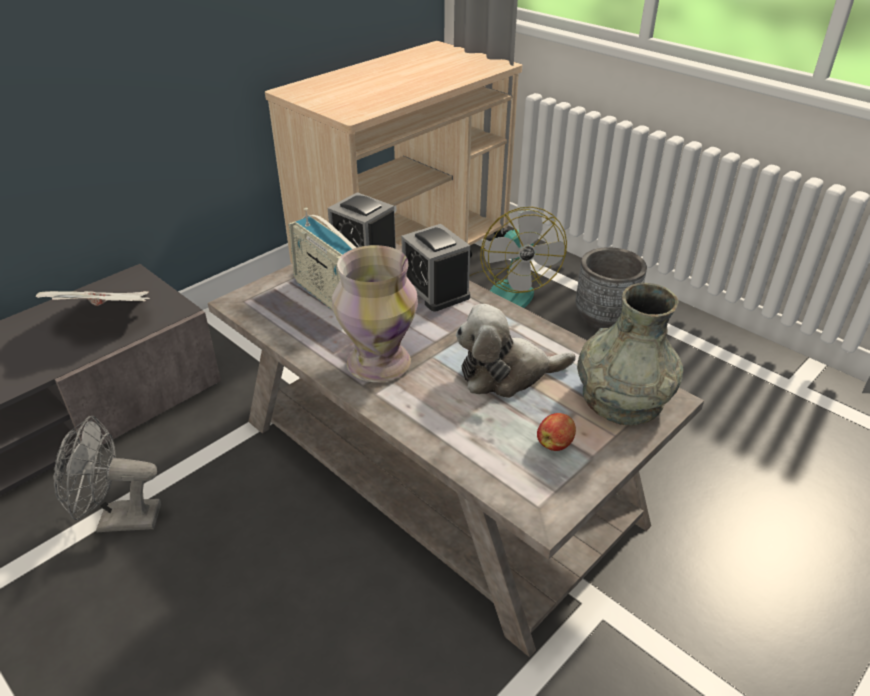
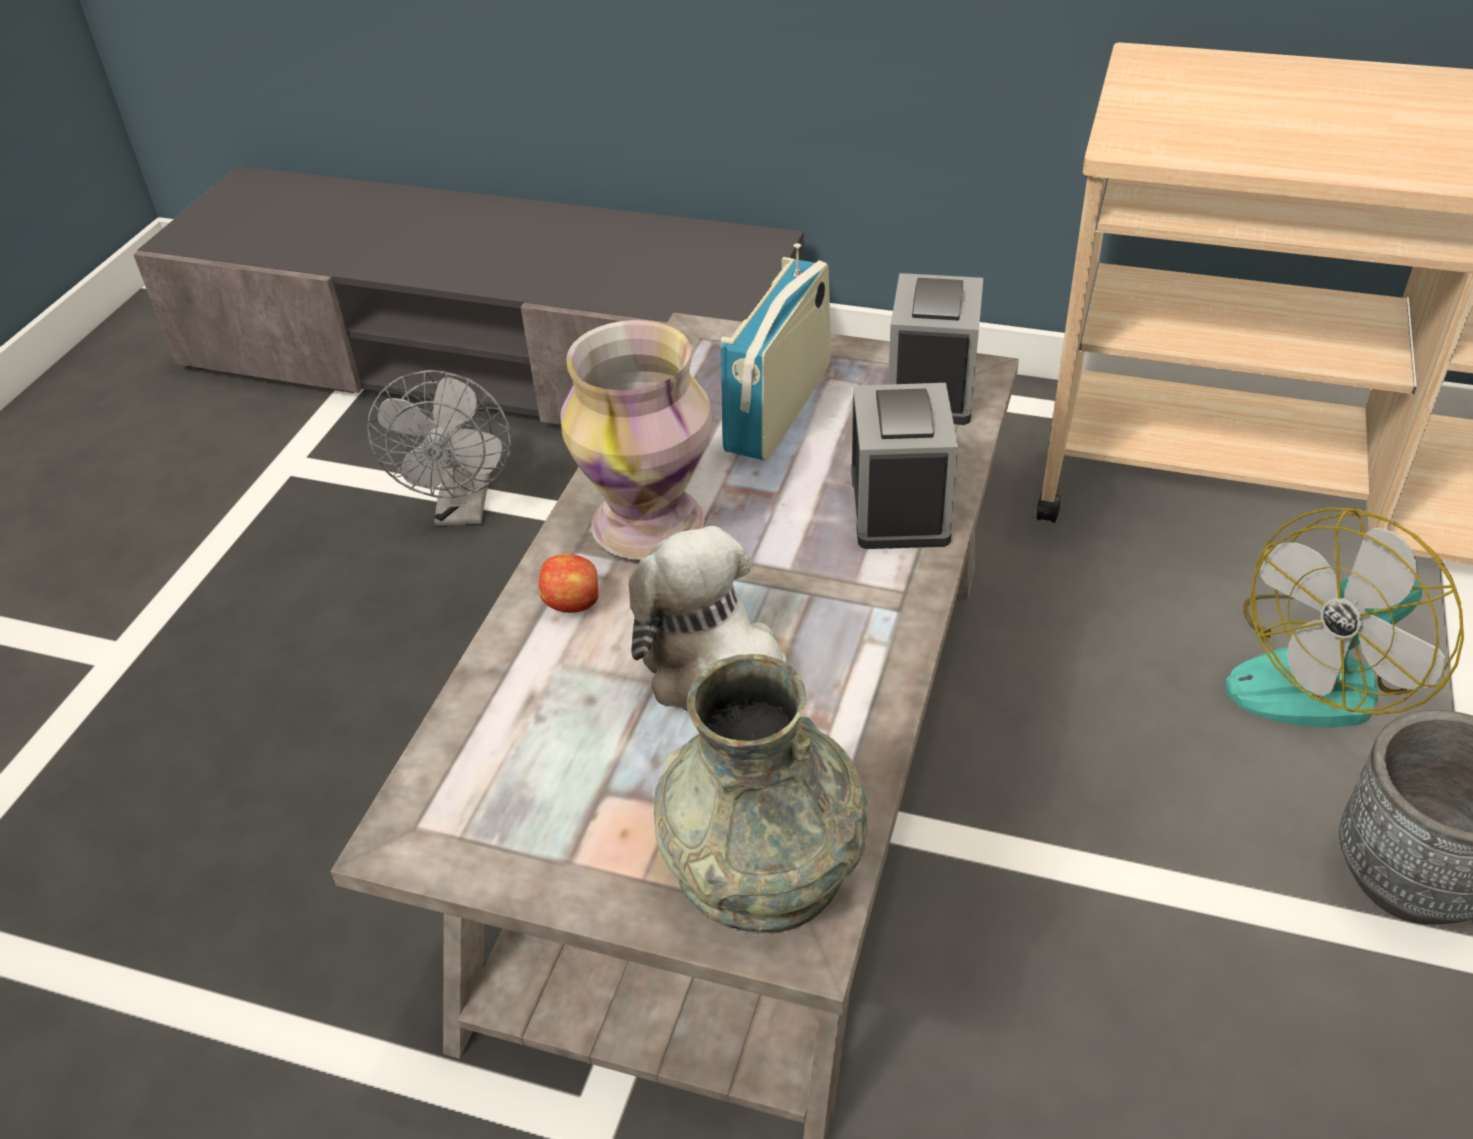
camera: 65 degrees right, 5 degrees up
(107, 318) = (664, 272): newspaper -> none
(119, 520) = (463, 510): grey fan -> grey fan turned 150 degrees counterclockwise
(435, 290) = (899, 506): alarm clock -> alarm clock turned 150 degrees clockwise
(555, 444) = (574, 801): apple -> apple (574, 604)

